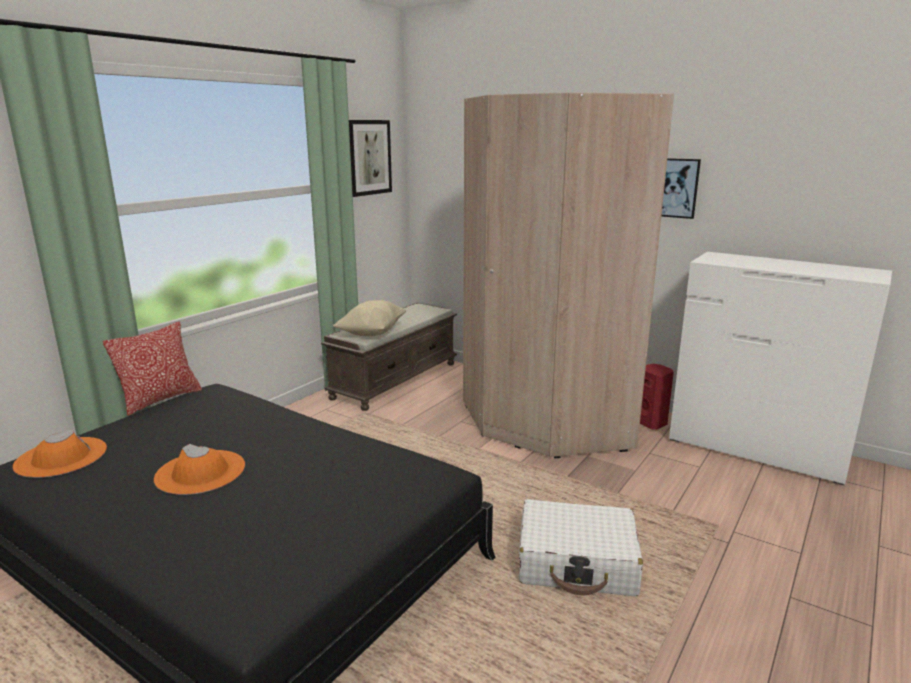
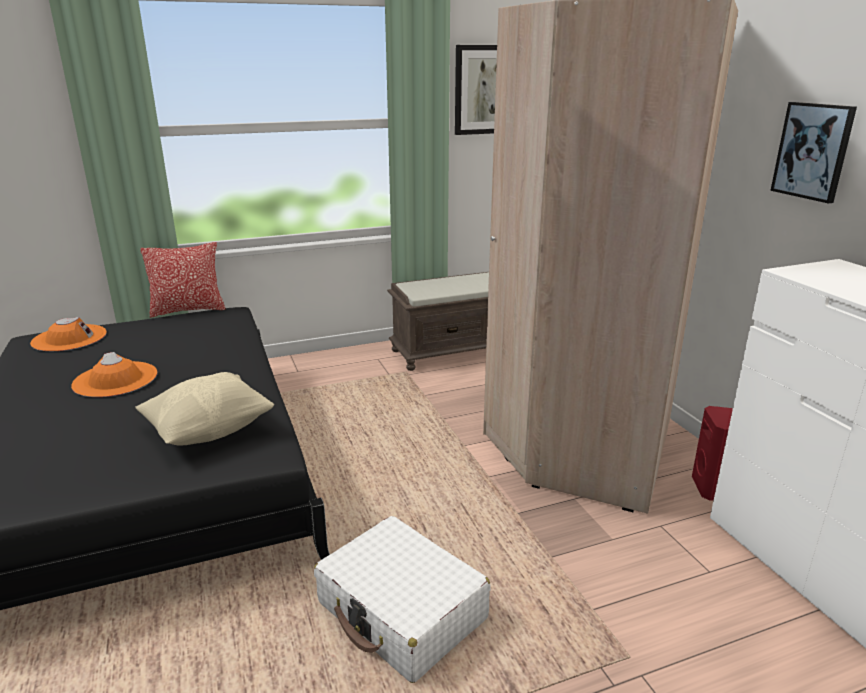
camera: 35 degrees right, 5 degrees up
(371, 333) = (437, 289): beige pillow -> beige pillow (210, 430)

